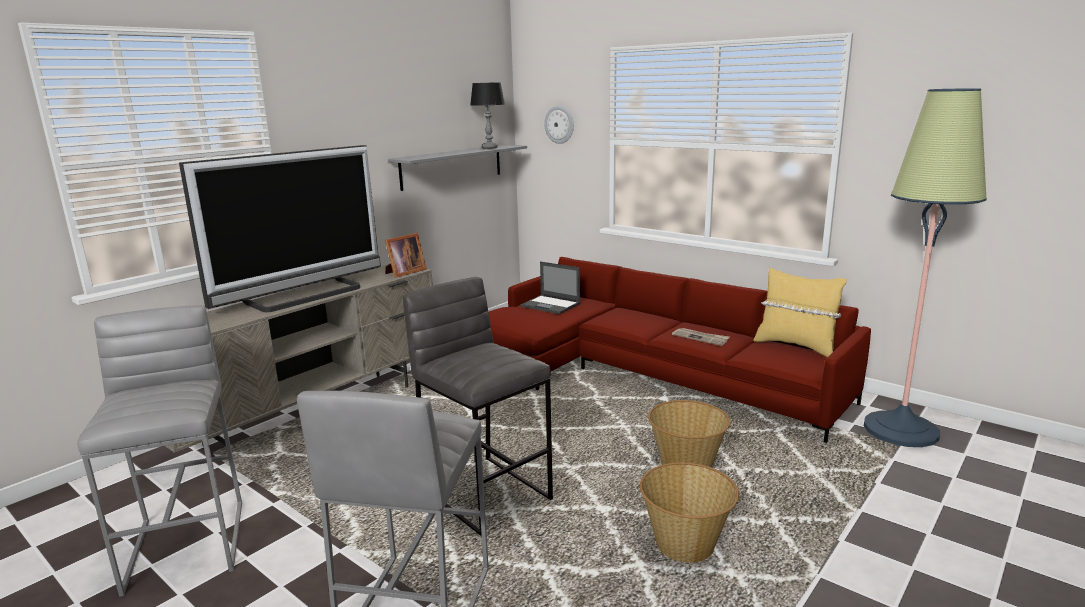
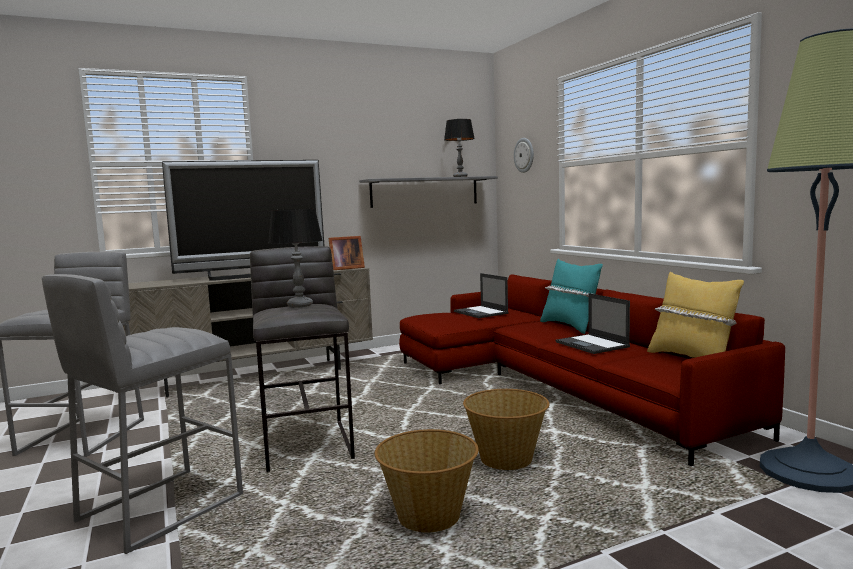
camera: 25 degrees right, 10 degrees down
(481, 353) = (300, 305): none -> table lamp
(651, 314) = (570, 326): none -> turquoise pillow
(701, 338) = (592, 344): newspaper -> laptop

